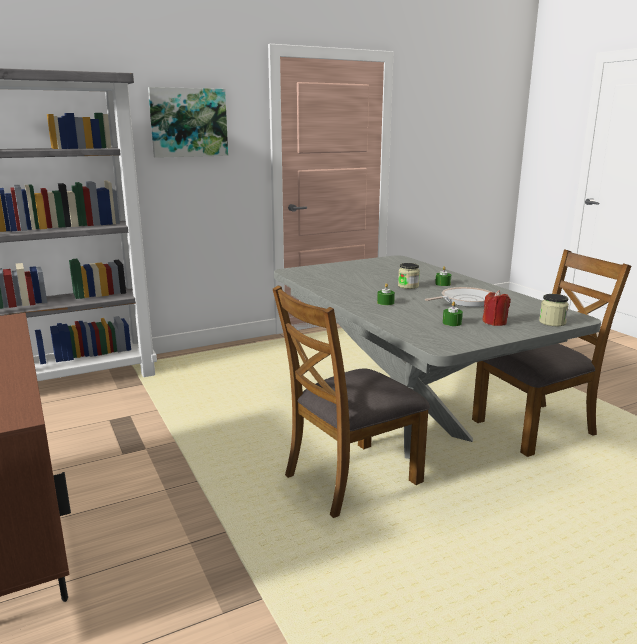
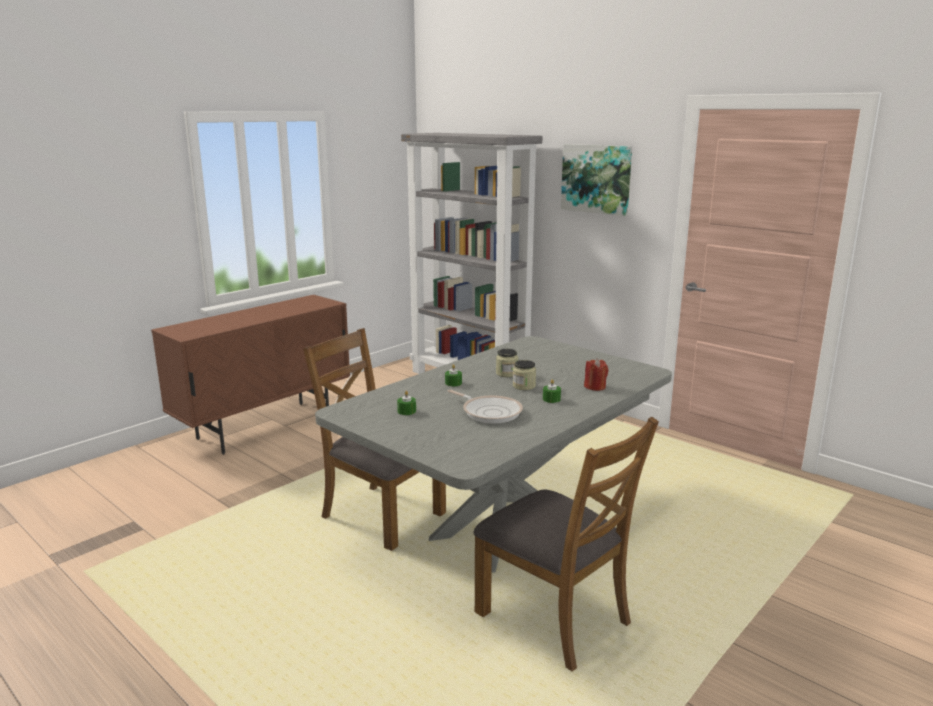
camera: 70 degrees right, 0 degrees up
(494, 322) = (420, 428): red candle -> red candle (595, 387)
(552, 322) = (438, 453): jar -> jar (506, 373)

